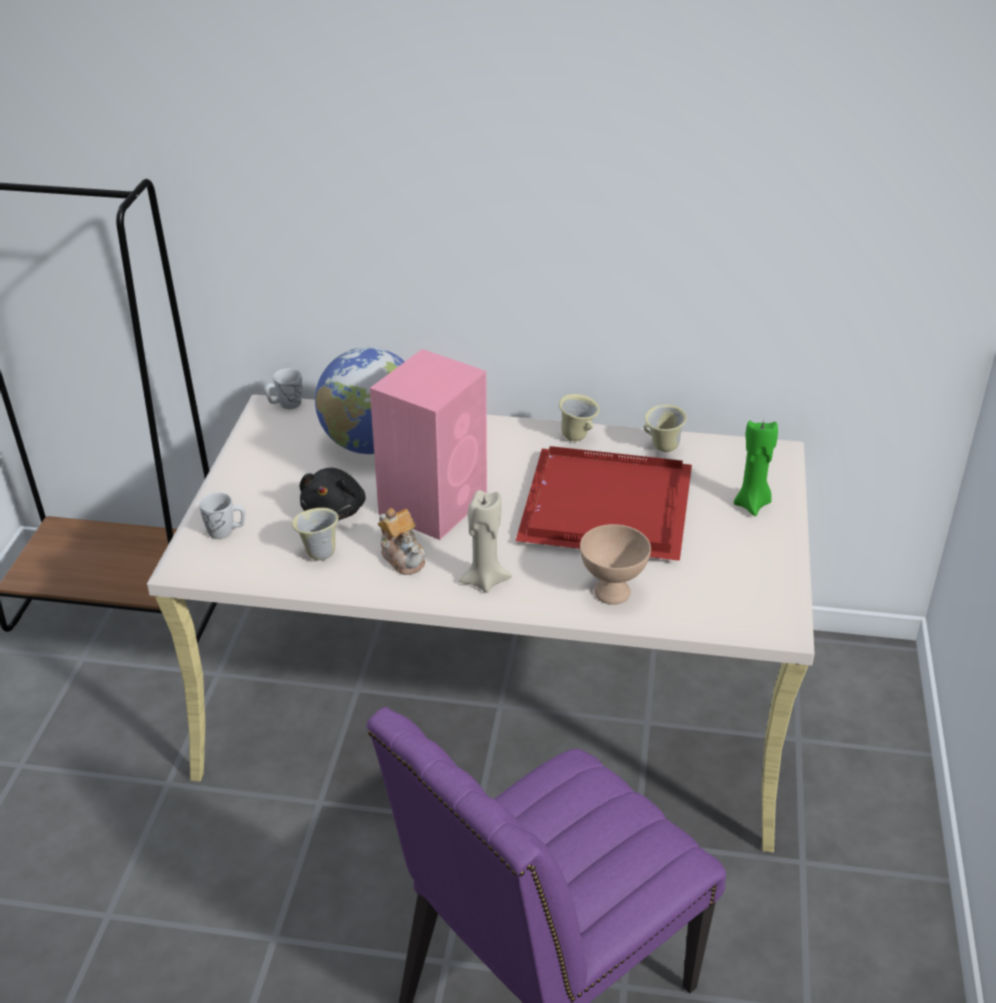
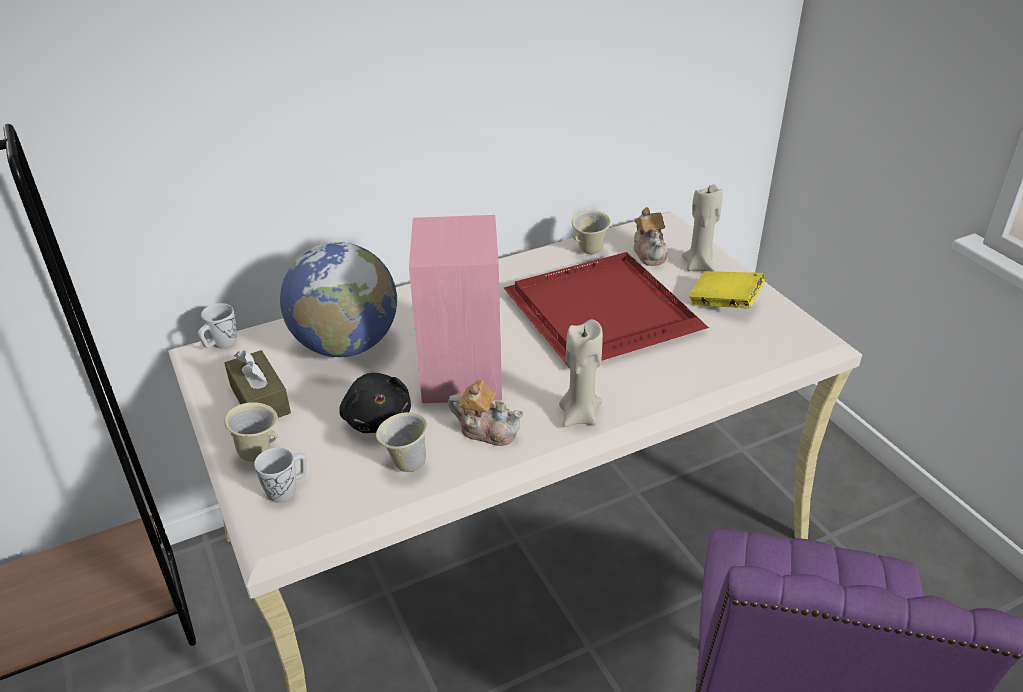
camera: 35 degrees left, 0 degrees up
(271, 459) = (260, 399): none -> brown tissue box
(577, 438) = (516, 269): beige mug -> beige mug (259, 453)
(611, 593) = (686, 377): beige bowl -> none
(719, 473) = (650, 253): none -> teapot
(730, 548) = (724, 303): none -> yellow book
(752, 504) = (699, 266): green candle -> beige candle

